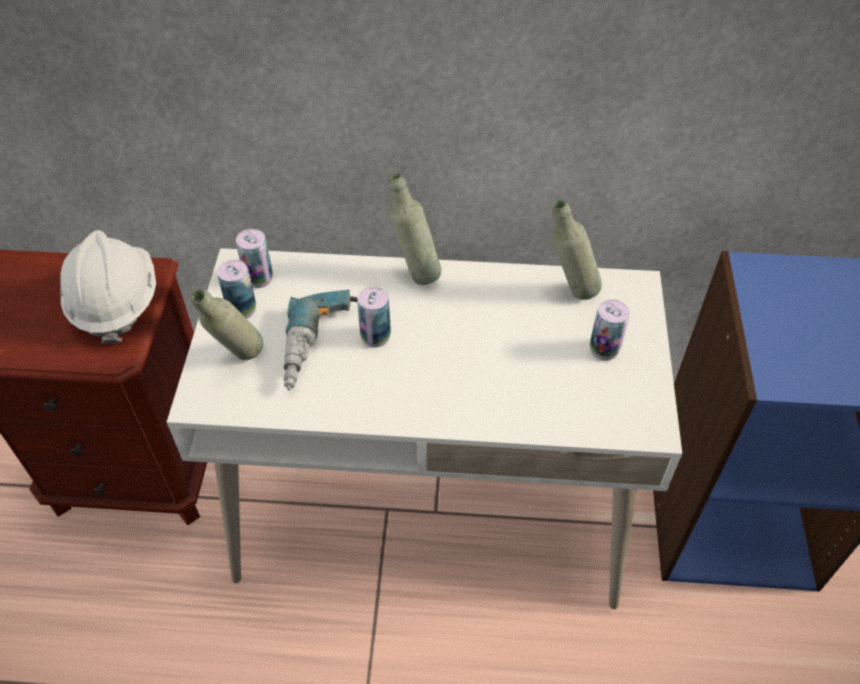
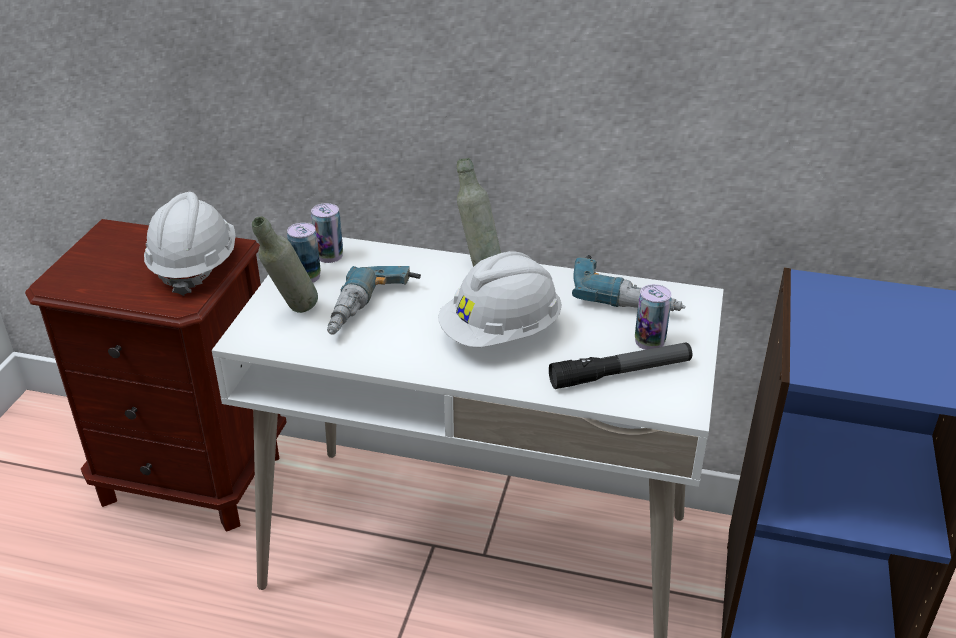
camera: 10 degrees right, 15 degrees down
(375, 336) = (426, 309): can -> none
(458, 358) = (501, 333): none -> white hard hat
(569, 291) = (627, 295): grey bottle -> power drill
(585, 394) = (620, 373): none -> flashlight

